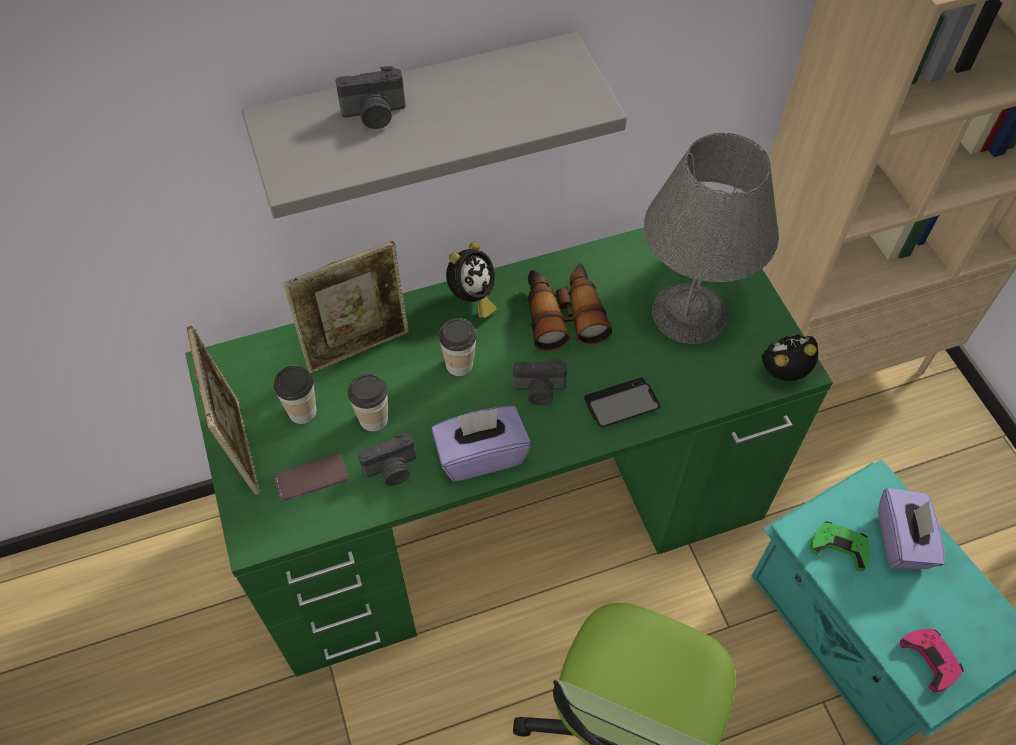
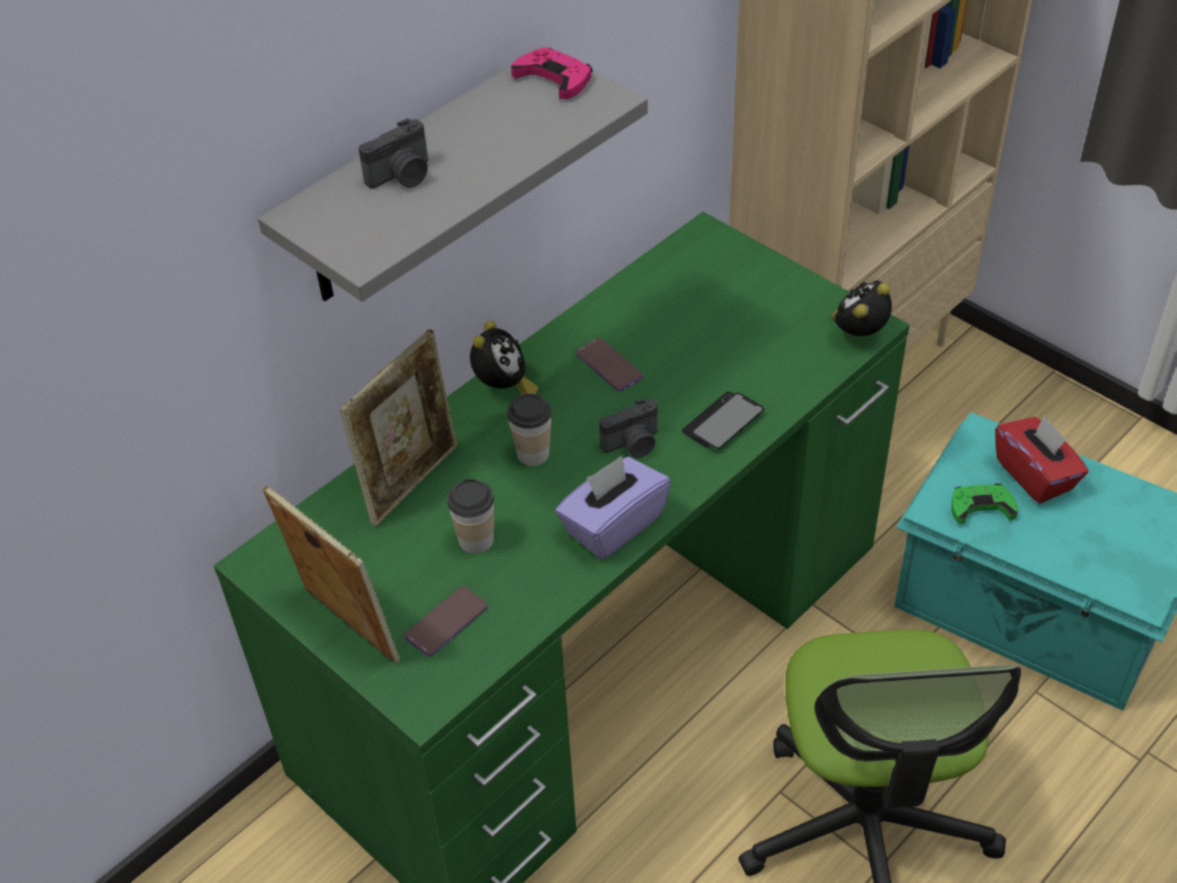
camera: 25 degrees left, 10 degrees down
(302, 411) = (392, 565): cup -> none
(392, 470) = (529, 578): camera -> none
(563, 313) = (609, 365): binoculars -> phone
(689, 312) = (734, 316): grey table lamp -> none
(902, 540) = (1035, 475): purple tissue box -> red tissue box
(930, 659) = (1124, 568): pink game controller -> pink game controller (554, 78)

